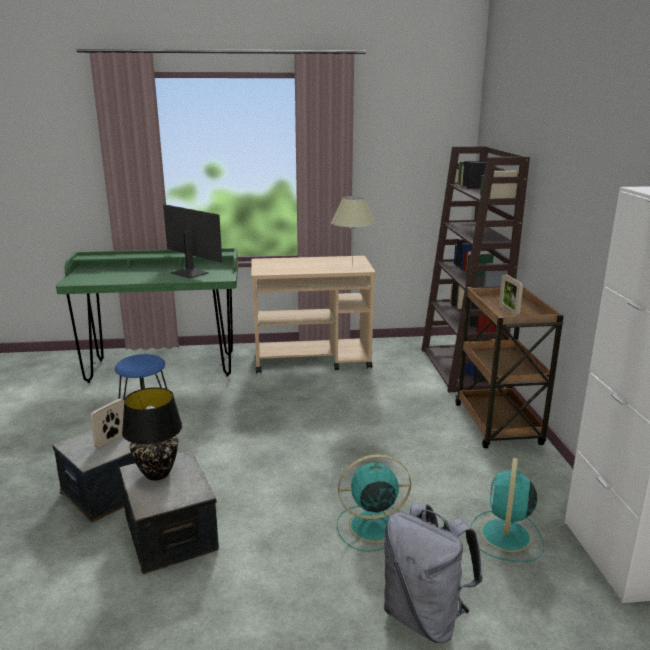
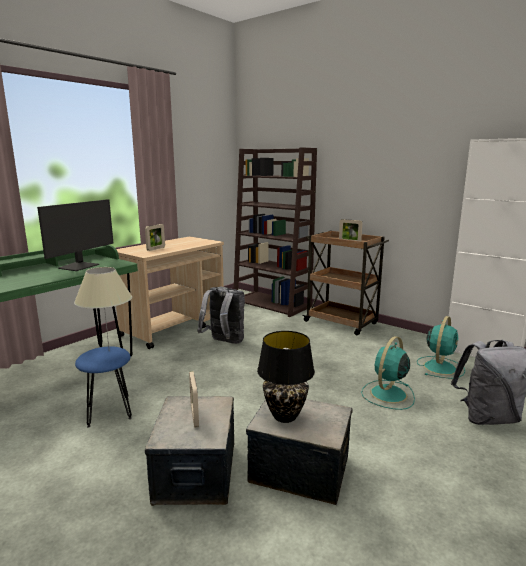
camera: 45 degrees left, 5 degrees down
(190, 272) = (80, 266): monitor -> monitor turned 120 degrees clockwise
(288, 266) = (156, 249): none -> picture frame
(326, 394) = (224, 342): none -> grey backpack
(352, 266) = (201, 241): beige table lamp -> beige table lamp (109, 351)
(505, 536) = (440, 367): turquoise fan -> turquoise fan turned 120 degrees counterclockwise

